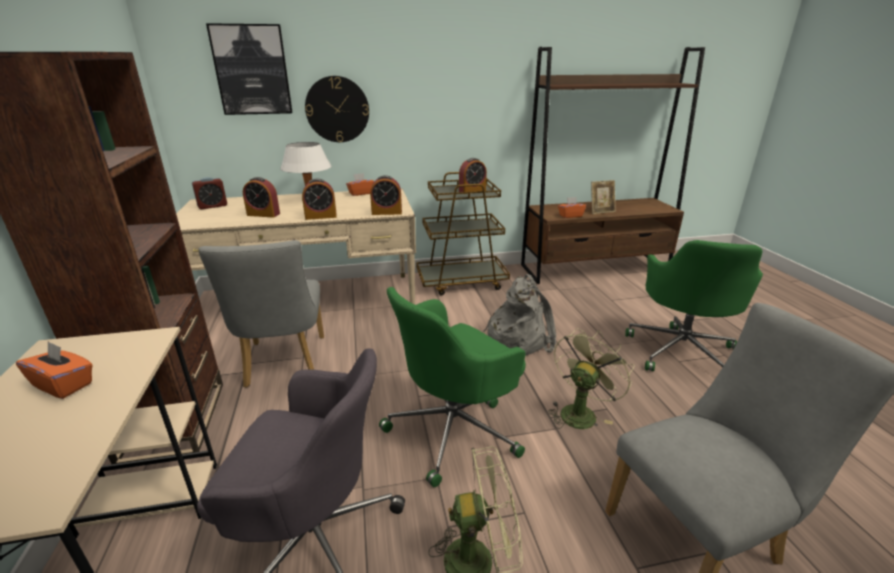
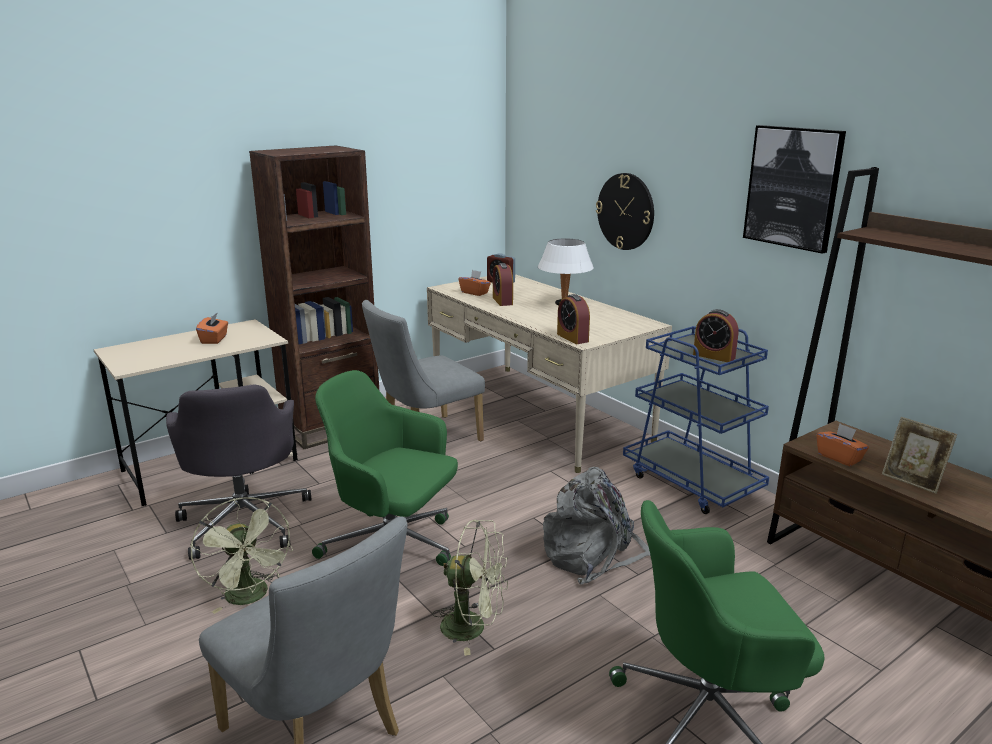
camera: 65 degrees right, 5 degrees down
(252, 70) = (567, 158): picture -> picture (793, 187)
(321, 216) = (524, 319): alarm clock -> none
(360, 193) = (619, 314): orange tissue box -> orange tissue box (475, 292)
(462, 282) = (692, 482): brown cart -> blue cart

